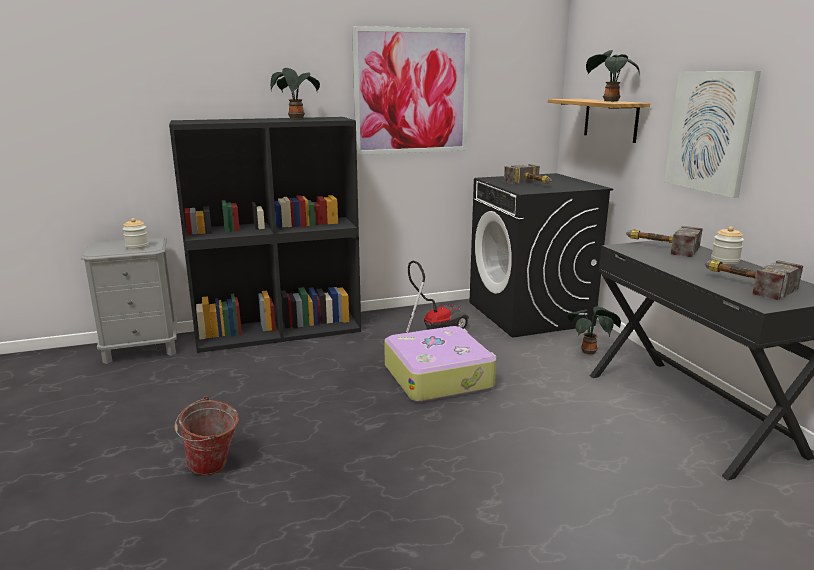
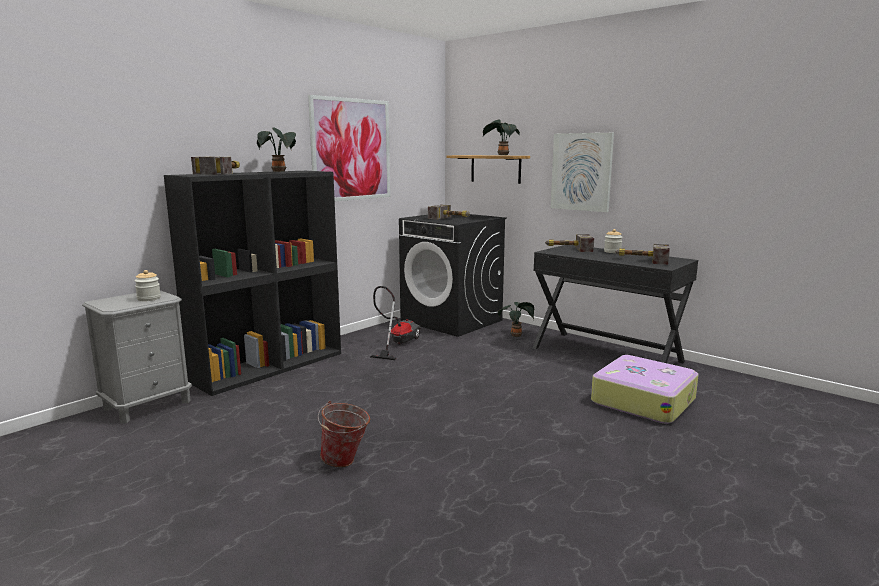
camera: 30 degrees left, 5 degrees down
(232, 119) = (224, 173): none -> hammer
(439, 376) = (437, 368): suitcase -> suitcase (643, 400)

